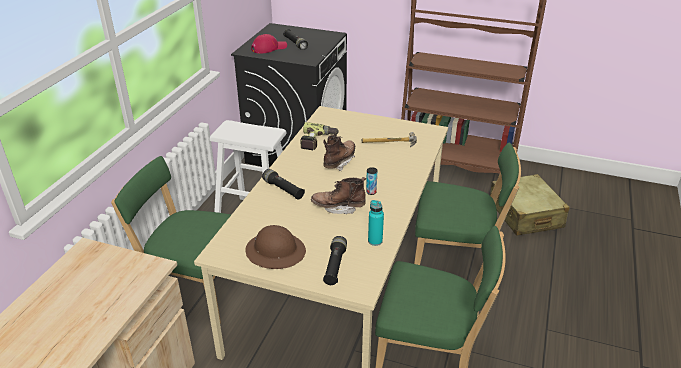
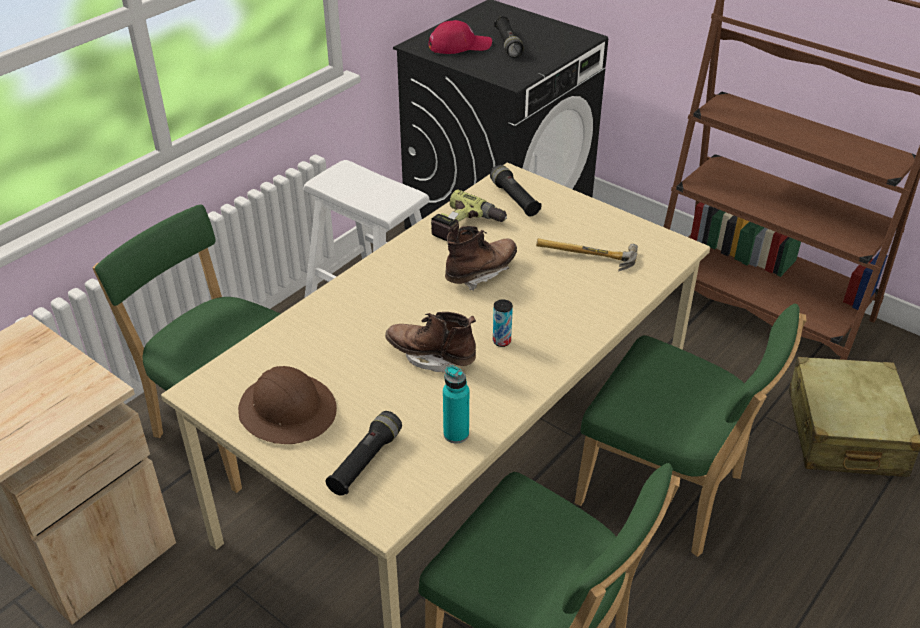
camera: 20 degrees right, 5 degrees up
(283, 189) = (362, 303): black flashlight -> black flashlight (514, 199)

